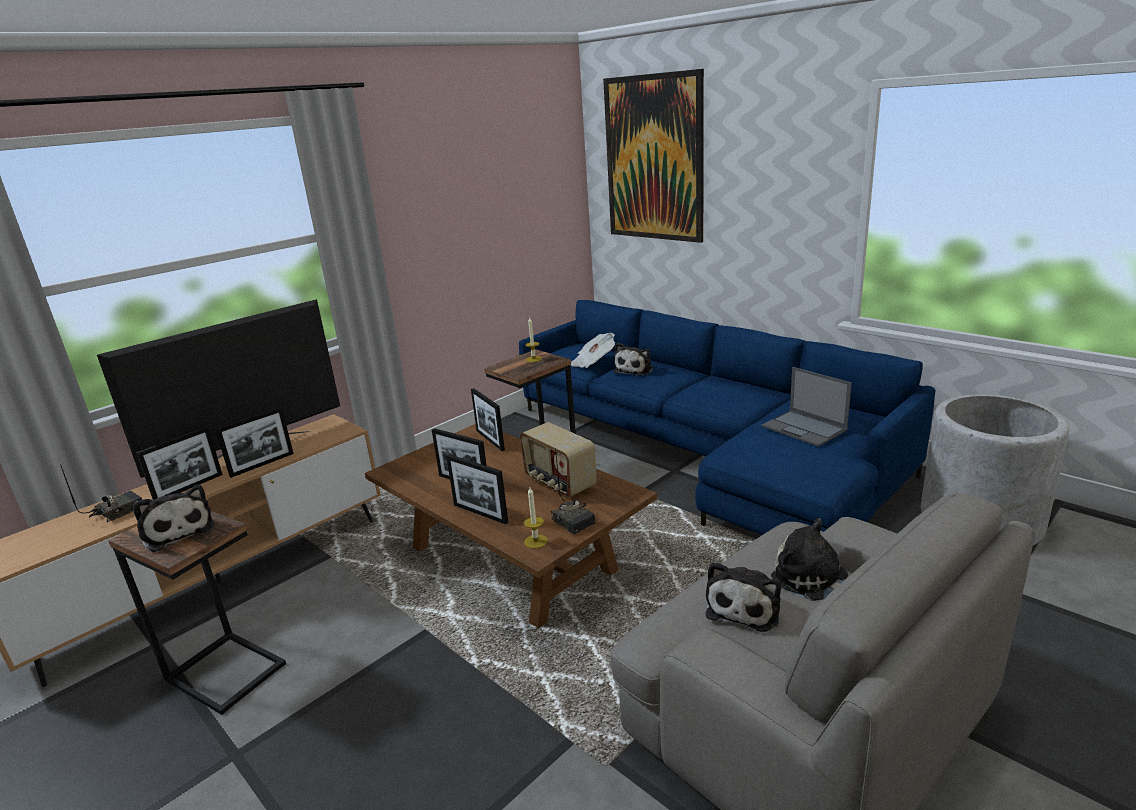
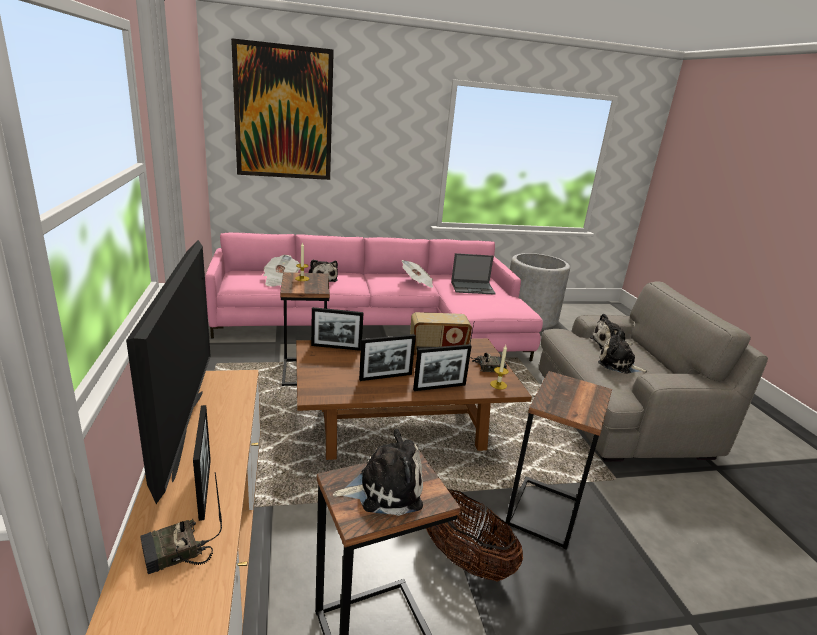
camera: 60 degrees left, 0 degrees up
(118, 511) = (175, 554): radio -> radio turned 105 degrees counterclockwise
(262, 464) = (231, 433): picture frame -> none
(341, 686) = (463, 558): none -> basket
(464, 716) = (542, 511): none -> side table
(707, 452) = (382, 326): blue sofa -> pink sofa
(741, 401) = (417, 283): none -> newspaper
(745, 607) = (618, 365): plush toy -> plush toy turned 150 degrees clockwise

